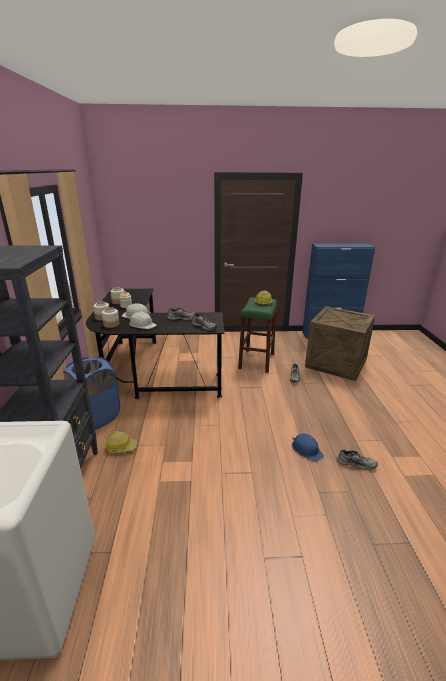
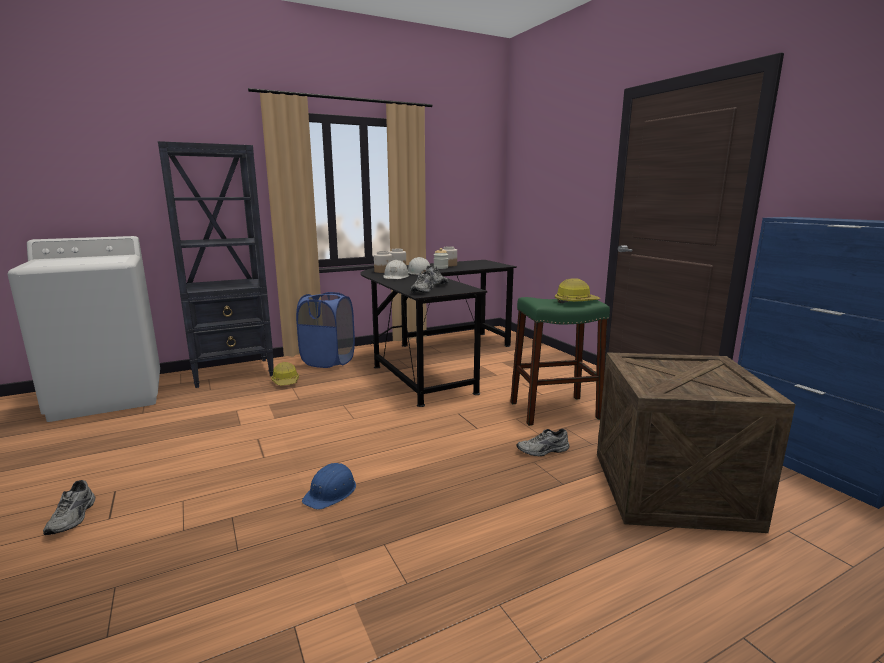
camera: 65 degrees right, 10 degrees down
(356, 463) = (315, 550): grey shoe -> grey shoe (74, 517)

